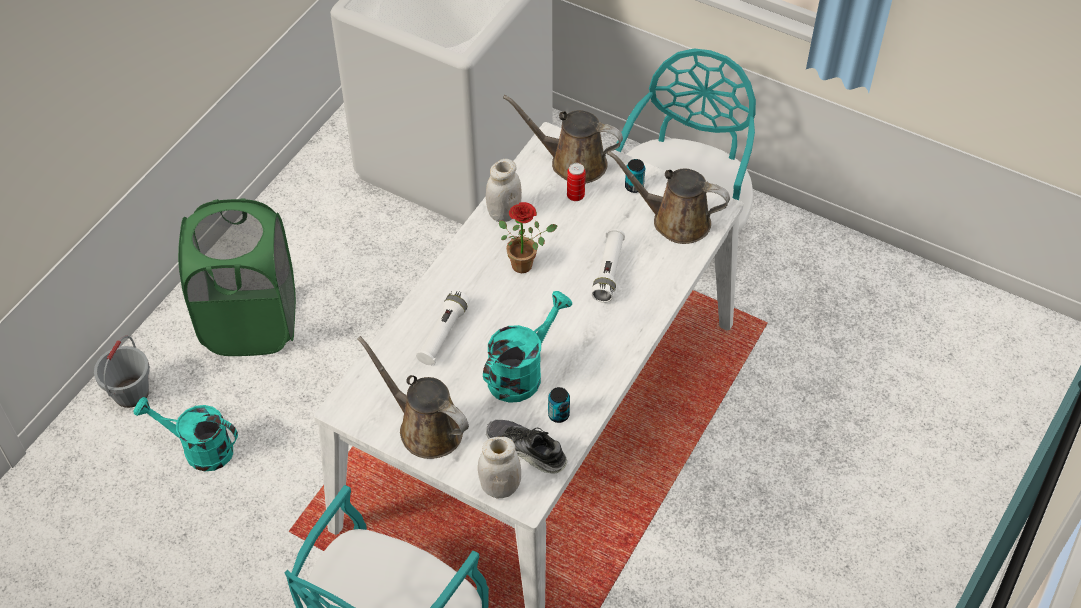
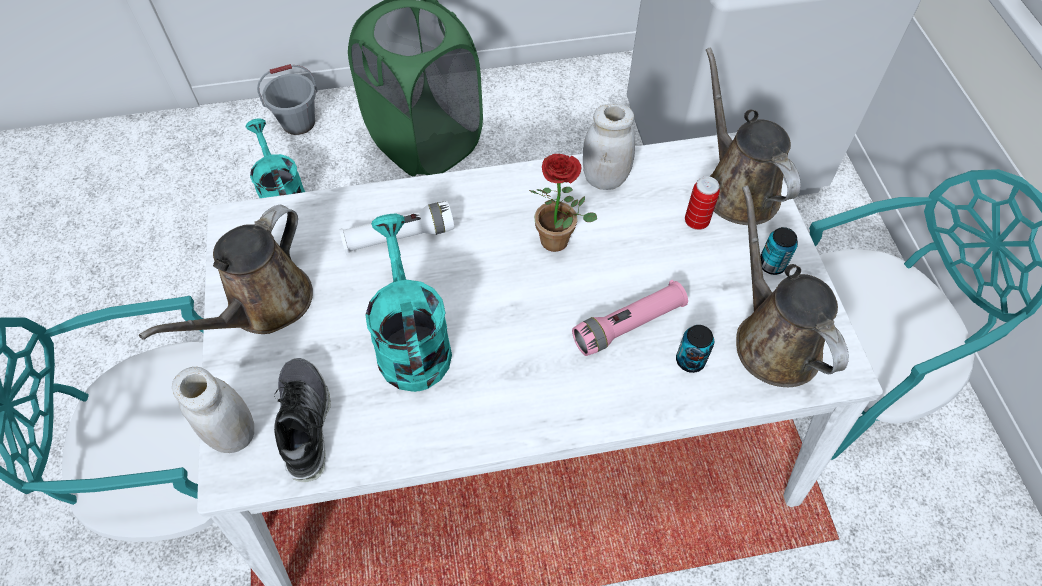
camera: 50 degrees right, 5 degrees up
(425, 427) = (264, 306): brown watering can -> brown watering can turned 150 degrees counterclockwise
(522, 372) = (411, 341): turquoise watering can -> turquoise watering can turned 105 degrees counterclockwise
(558, 414) = (381, 420): can -> can (690, 360)
(608, 271) = (629, 325): white flashlight -> pink flashlight

